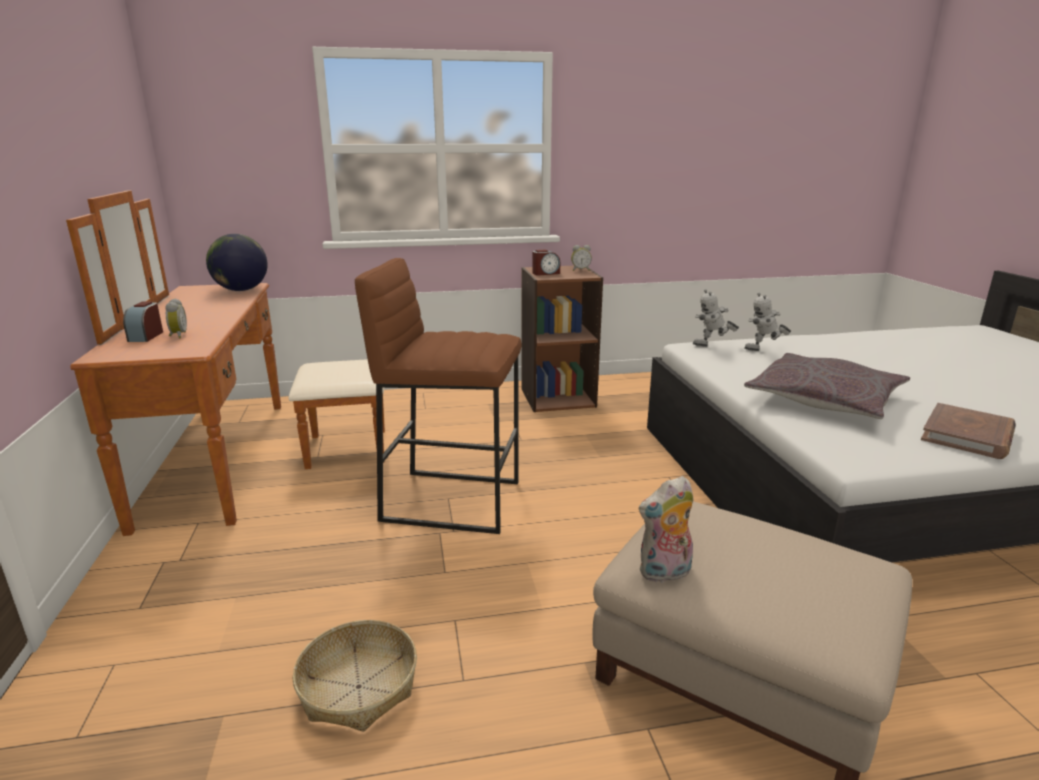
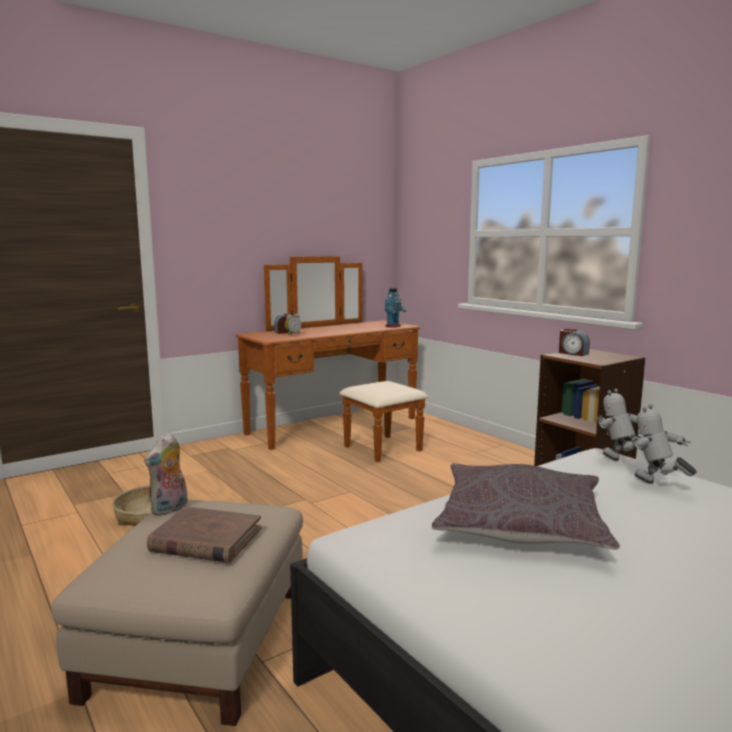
camera: 65 degrees right, 10 degrees down
(241, 290) = (393, 326): globe -> toy robot
(452, 500) = (349, 493): brown stool -> none
(580, 270) = (614, 358): alarm clock -> none
(665, 573) = (170, 509): plush toy -> plush toy turned 105 degrees counterclockwise
(967, 435) = (505, 611): brown book -> brown book (205, 540)

